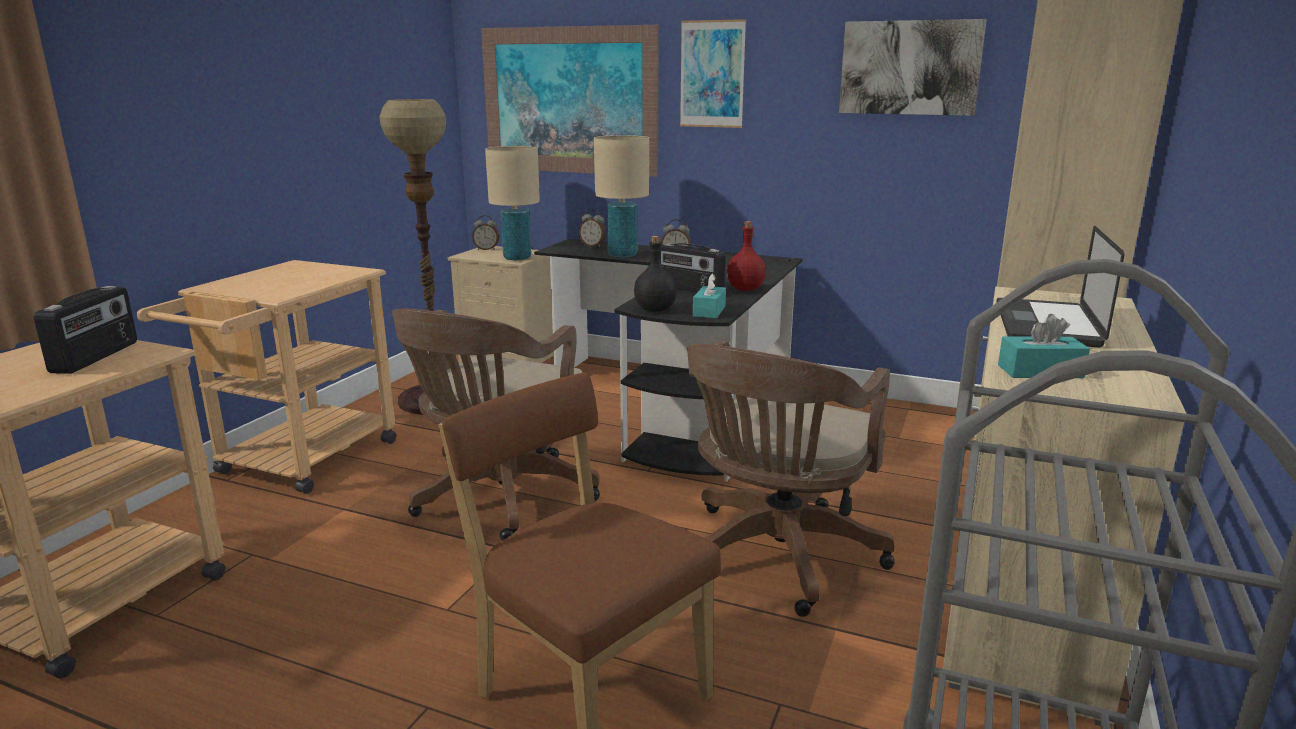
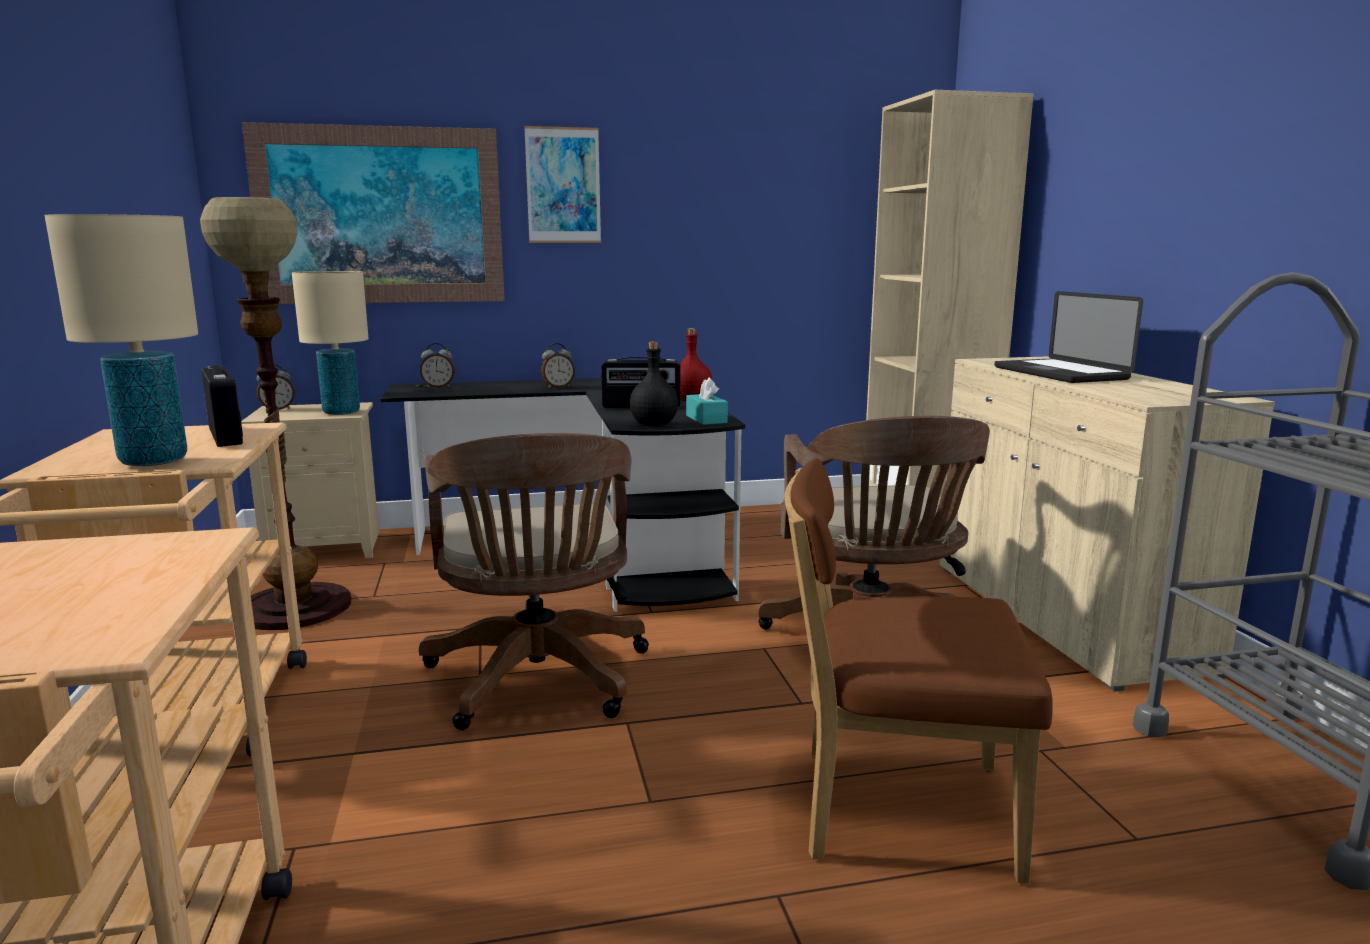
camera: 35 degrees left, 5 degrees down
(96, 357) = (112, 563): radio -> radio (227, 436)
(622, 255) = (494, 390): beige table lamp -> beige table lamp (153, 461)
(909, 68) = (762, 181): picture -> none
(1040, 371) = (1144, 395): turquoise tissue box -> none

